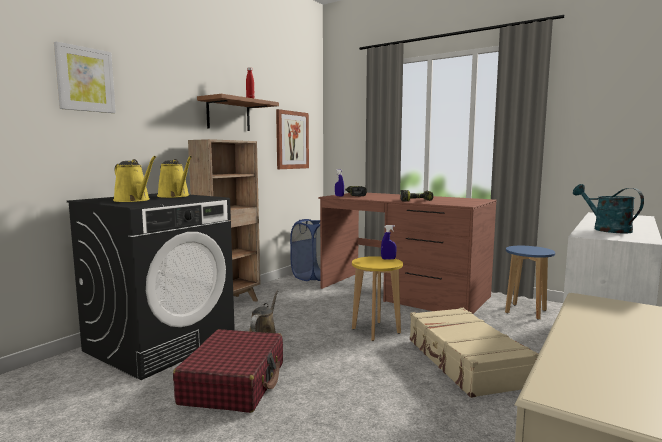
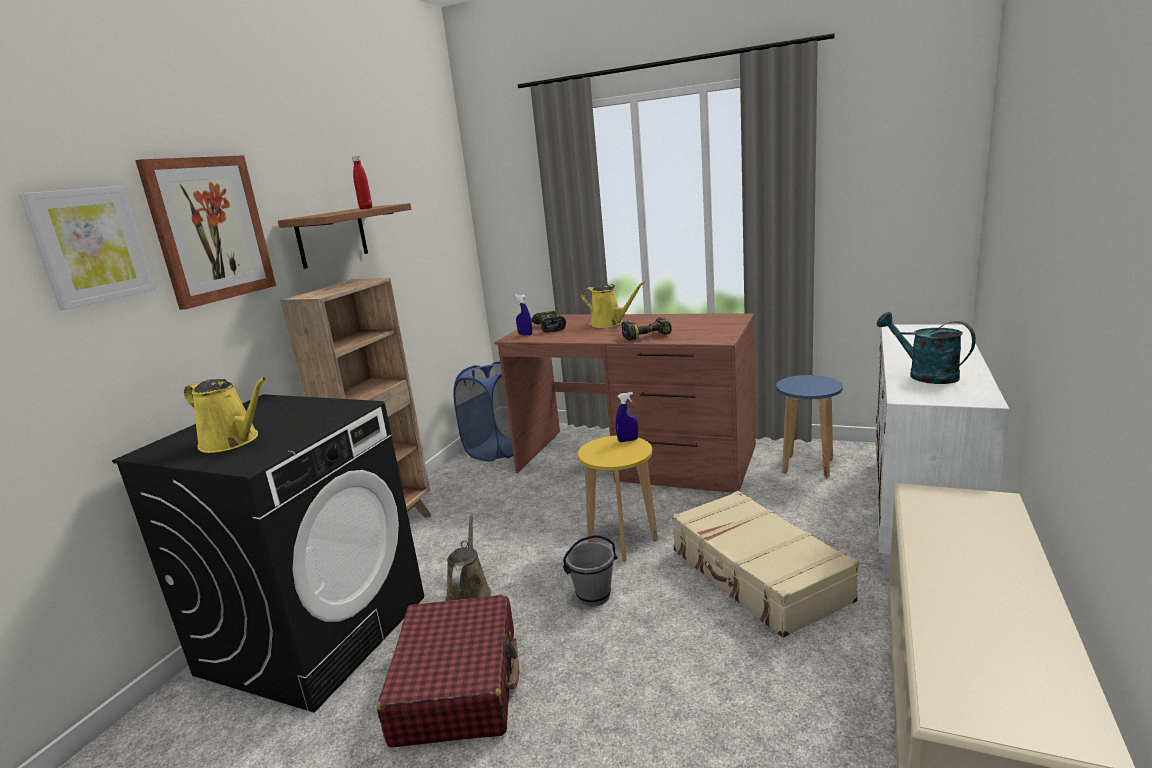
camera: 10 degrees left, 10 degrees up
(175, 196) = (291, 410): yellow watering can -> yellow watering can (609, 323)
(292, 140) = (431, 248): picture -> picture (210, 229)
(344, 354) = (593, 596): none -> grey bucket

